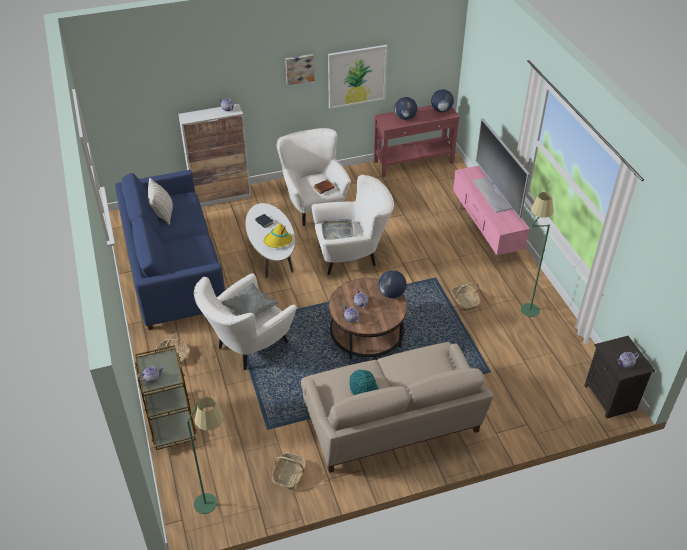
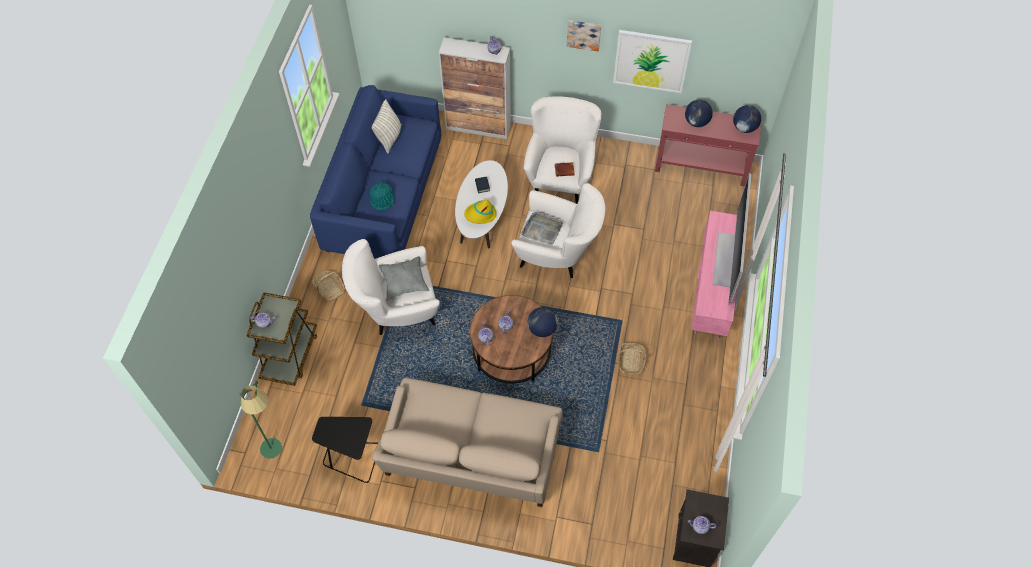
camera: 30 degrees right, 15 degrees up
(289, 475) = (352, 458): basket -> black side table
(363, 388) = (444, 419): turquoise hat -> turquoise hat (382, 199)
(525, 304) = (690, 395): green floor lamp -> none

